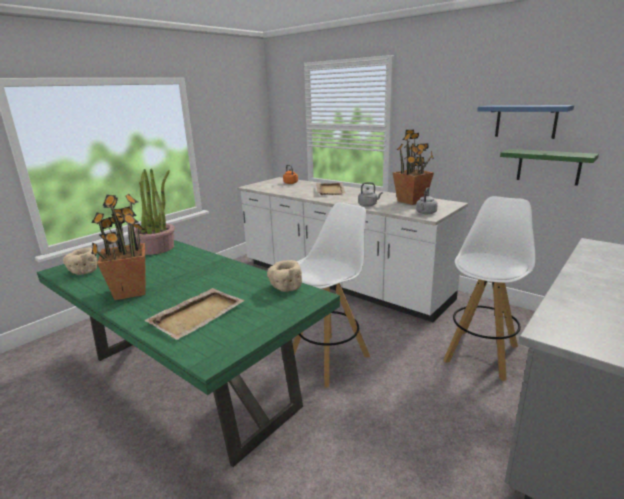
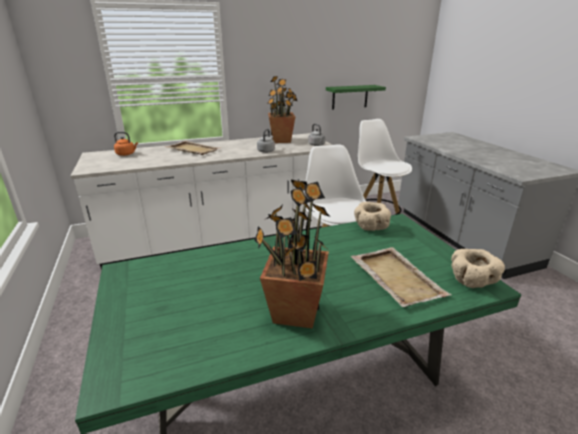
camera: 60 degrees left, 5 degrees up
(83, 272) = (164, 352): beige bowl -> beige bowl (471, 282)
(156, 248) = (158, 274): potted plant -> none
(526, 121) = (334, 65): blue shelf -> none

